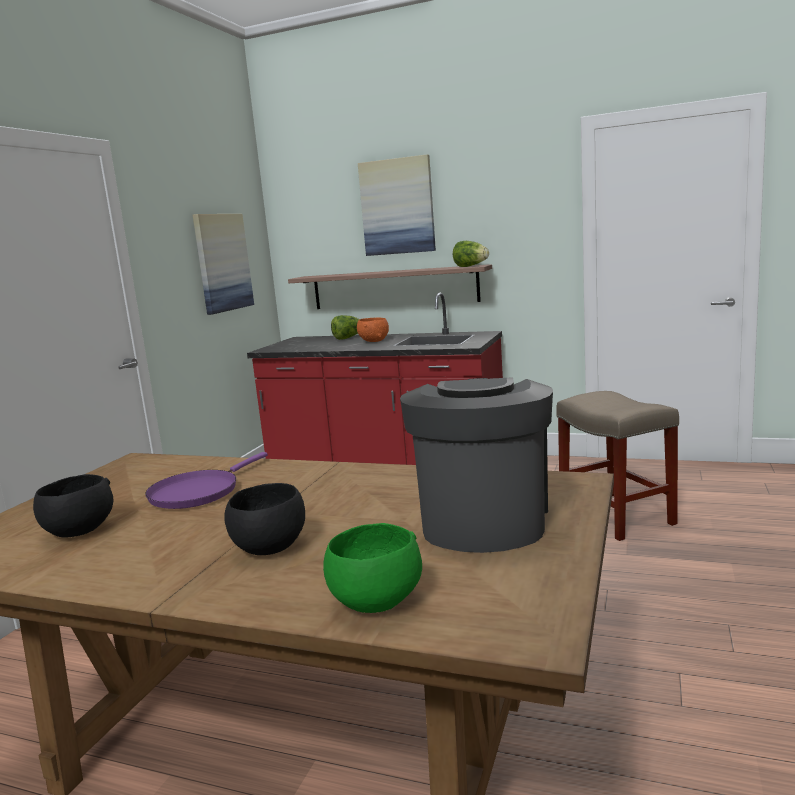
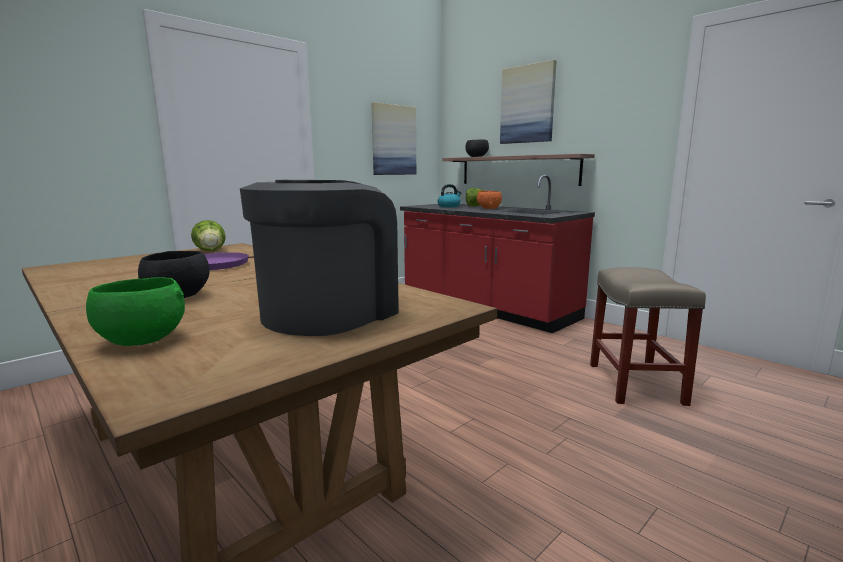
camera: 25 degrees right, 0 degrees up
(78, 532) = (127, 270): black bowl -> black bowl (476, 157)
(315, 344) = (449, 206): none -> kettle
(471, 266) = (572, 153): lettuce -> lettuce (211, 251)

